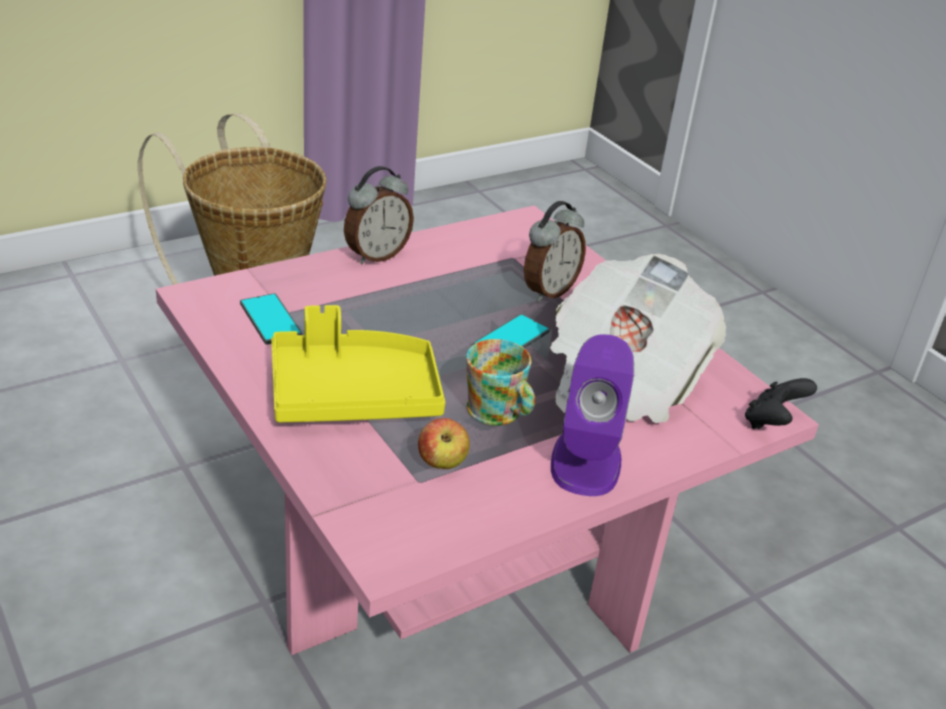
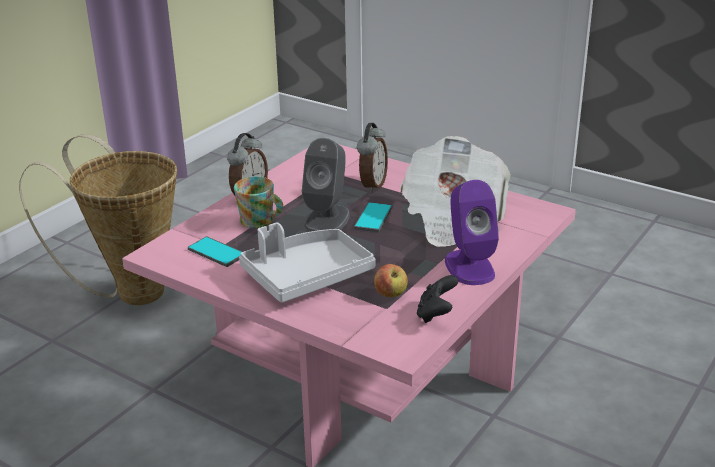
camera: 20 degrees left, 5 degrees down
(353, 394) = (306, 276): yellow tray -> grey tray
(448, 321) = (327, 219): none -> grey speaker
(498, 413) = (400, 259): mug -> mug (261, 221)
(772, 423) = (551, 216): black game controller -> black game controller (436, 314)

